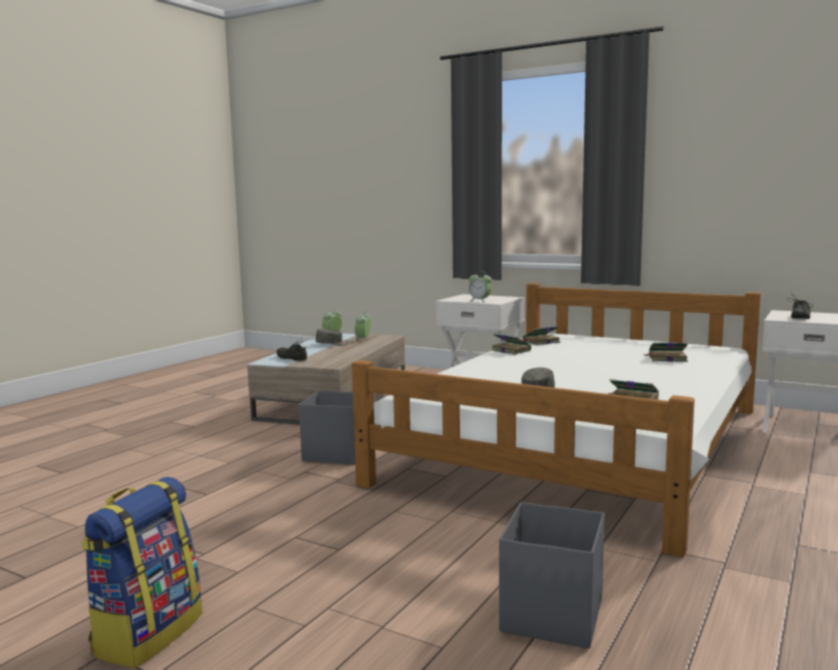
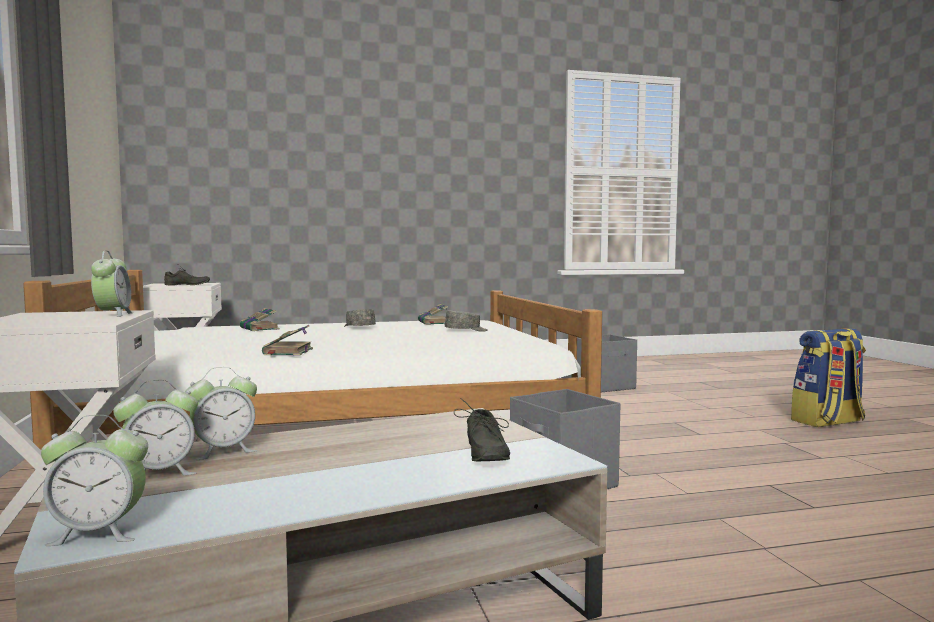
camera: 135 degrees left, 5 degrees down
(332, 344) = (278, 476): grey cap -> grey cap (358, 327)
(369, 343) = (223, 451): none -> alarm clock
(540, 342) = (204, 353): book -> none

